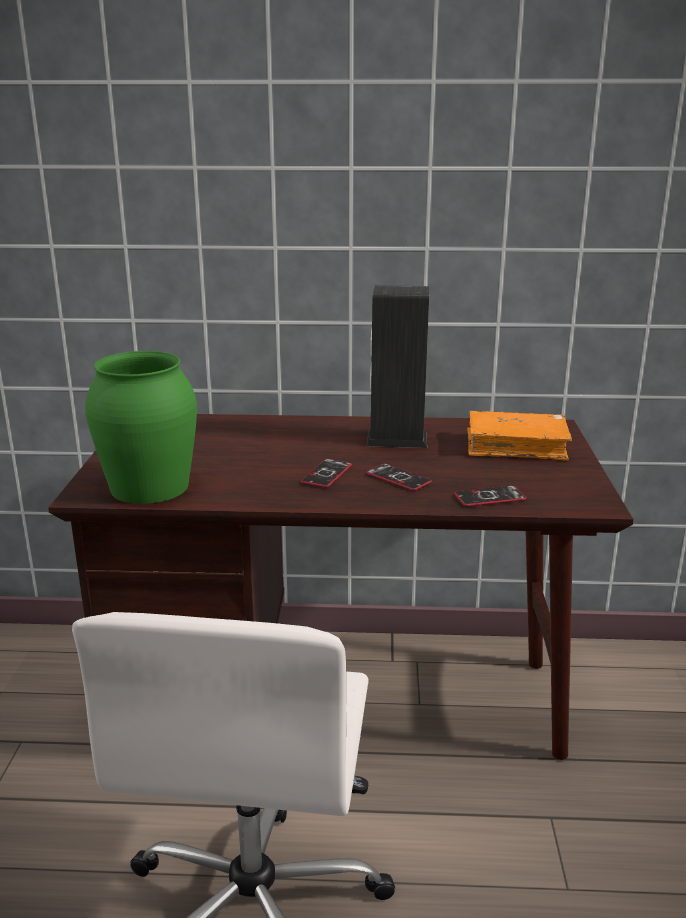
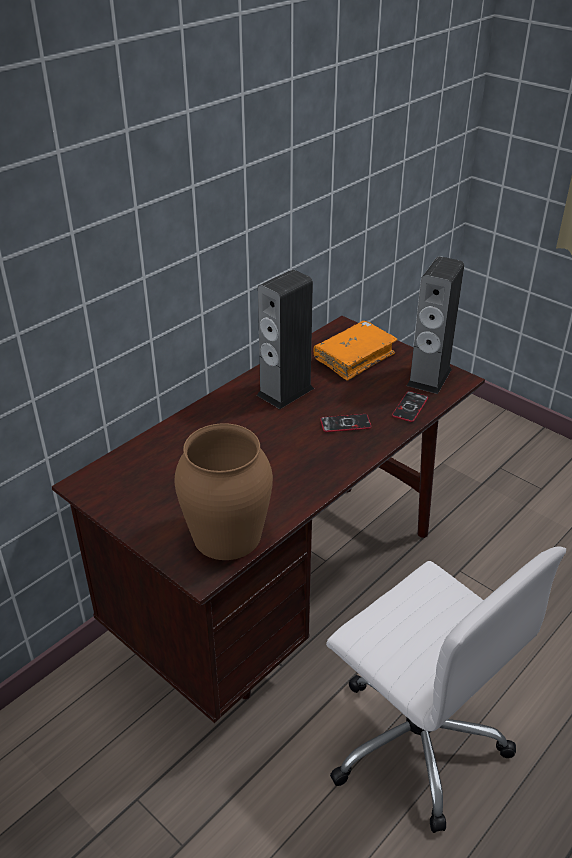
camera: 50 degrees left, 15 degrees up
(148, 486) = (226, 535): green vase -> brown vase
(326, 474) = (304, 448): phone -> none
(565, 489) = (429, 377): none -> speaker

